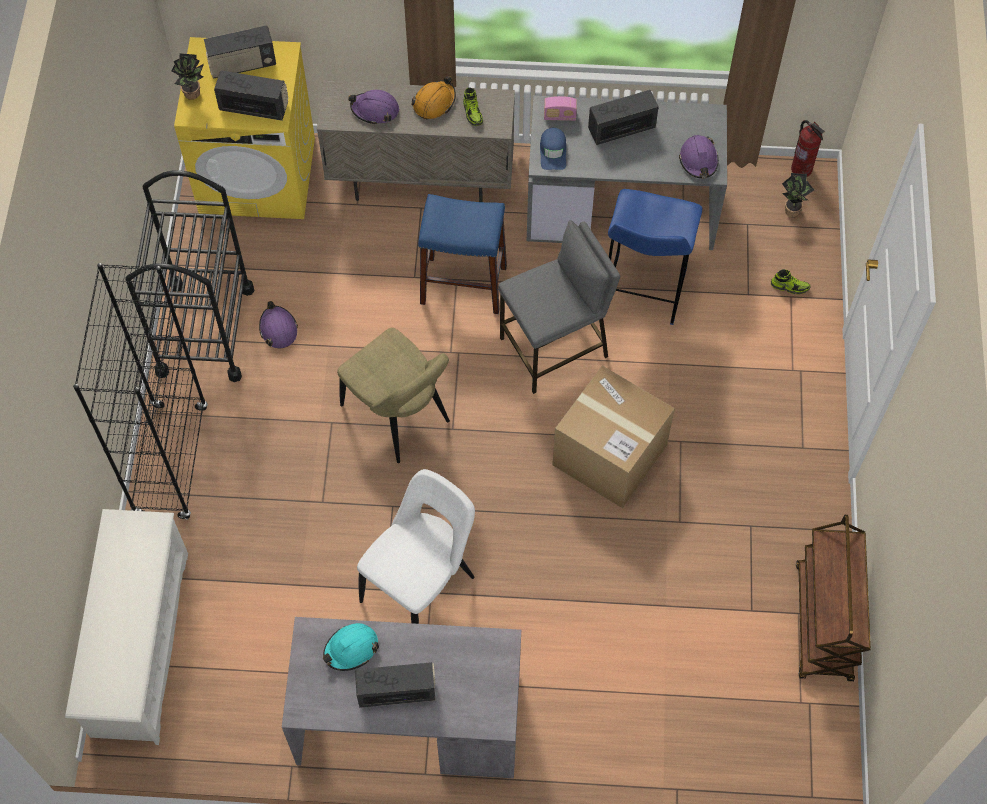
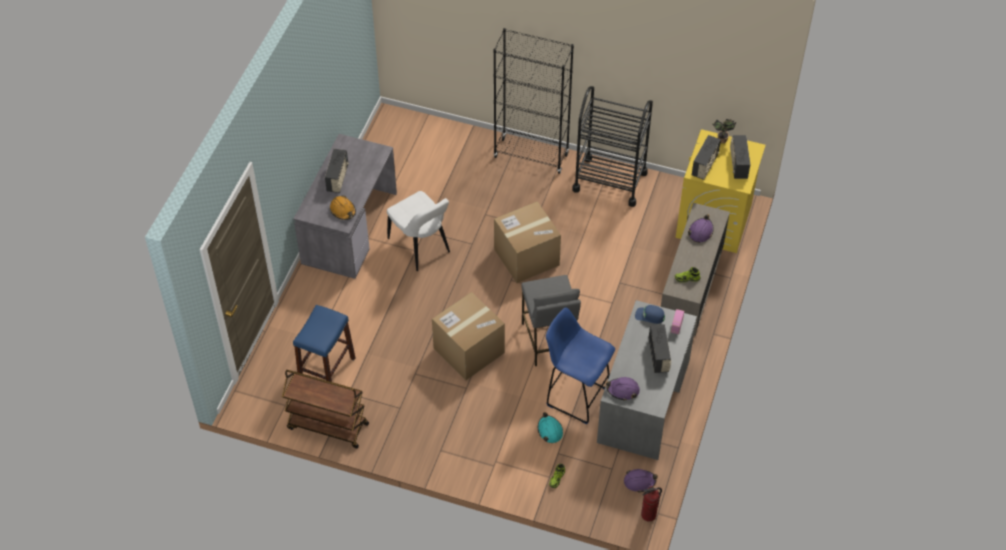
camera: 105 degrees right, 10 degrees down
(139, 644) = (431, 130): white shoe rack -> none
(278, 329) = (601, 213): purple hard hat -> purple hard hat (639, 482)
(351, 649) = (367, 165): turquoise hard hat -> turquoise hard hat (550, 431)
(399, 417) = (526, 257): beige chair -> cardboard box
(434, 102) = (699, 261): orange hard hat -> orange hard hat (343, 210)
(463, 285) = (607, 305): blue stool -> blue stool (327, 371)
(791, 209) = (617, 498): potted plant -> none

